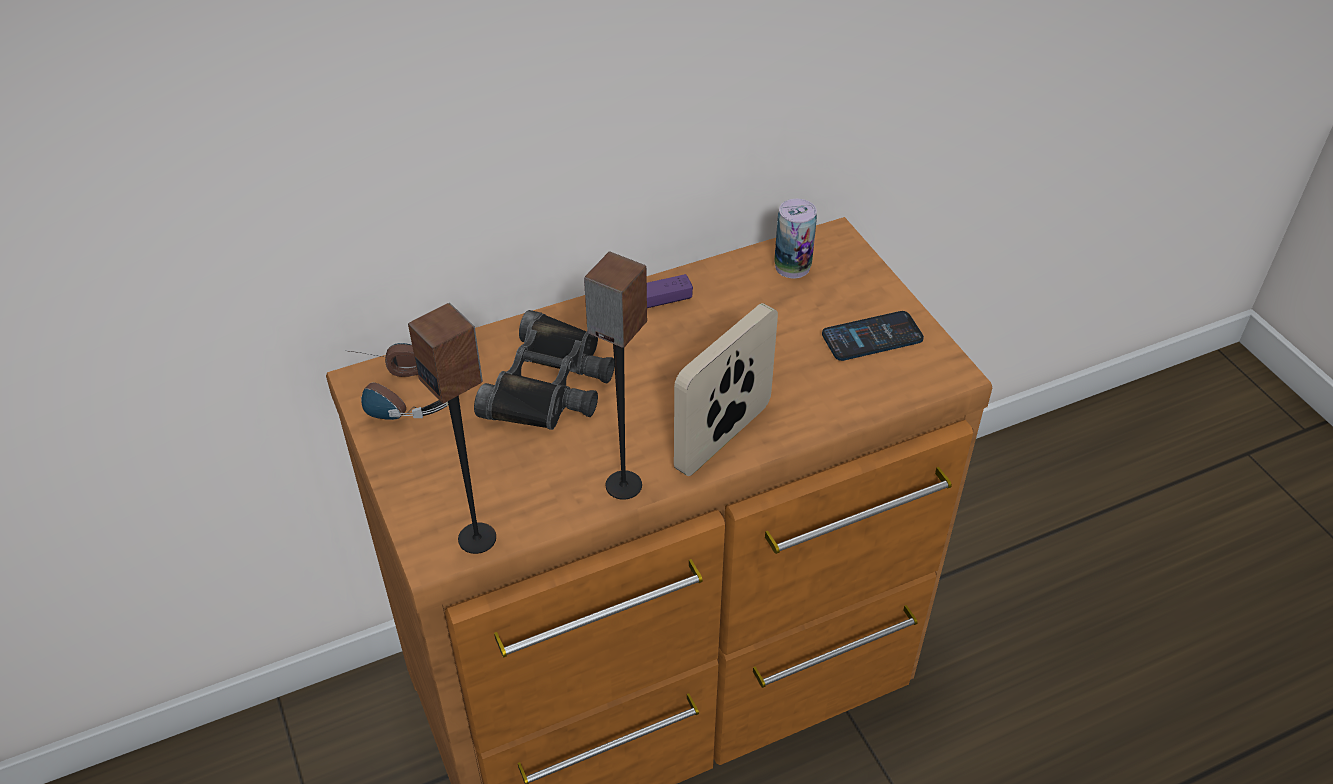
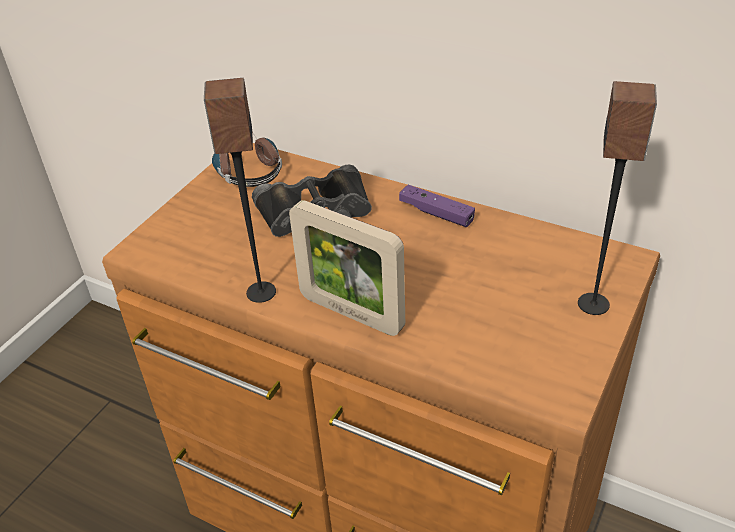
camera: 55 degrees right, 5 degrees down
(478, 538) = (162, 259): speaker -> speaker (594, 304)
(723, 437) = (351, 313): picture frame -> picture frame turned 150 degrees counterclockwise
(792, 267) = (564, 255): can -> none
(872, 337) = (545, 334): phone -> none

